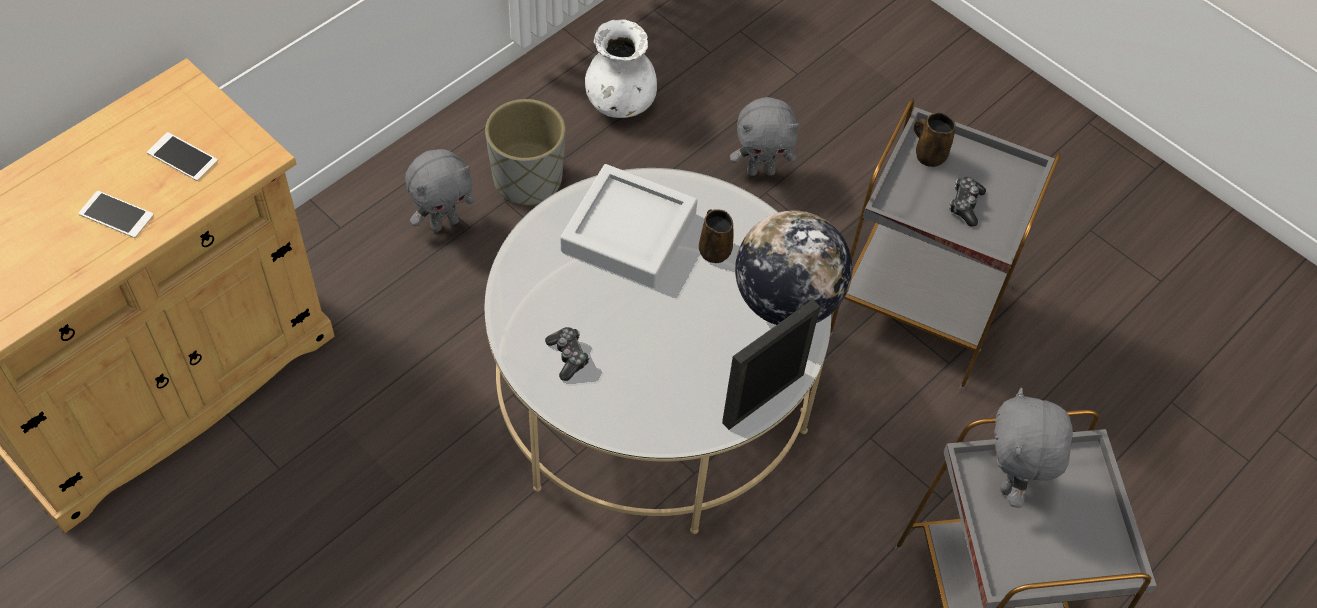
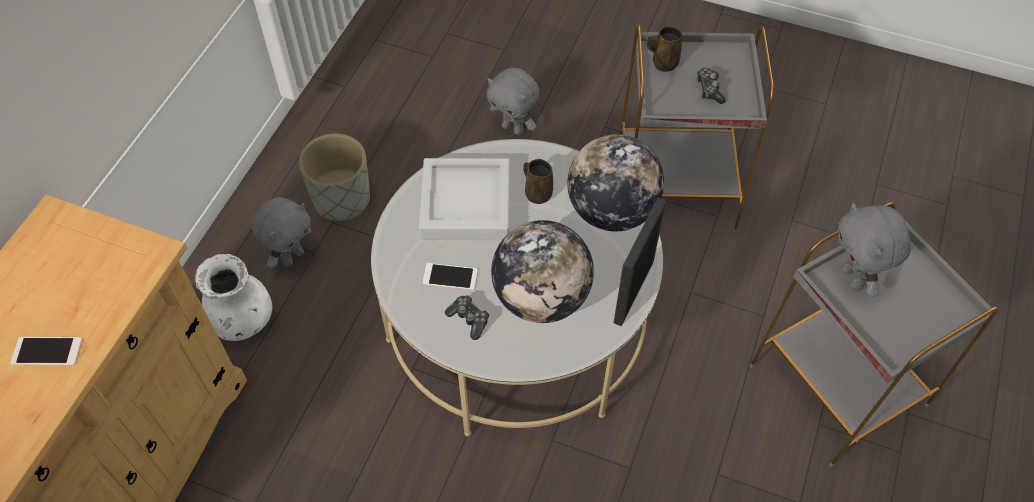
camera: 20 degrees left, 0 degrees up
(182, 157) = (84, 279): phone -> phone (450, 276)
(620, 103) = (384, 116): white vase -> white vase (243, 320)
(658, 364) = (541, 298): none -> globe
(761, 170) = (513, 128): grey plush toy -> grey plush toy turned 60 degrees clockwise

